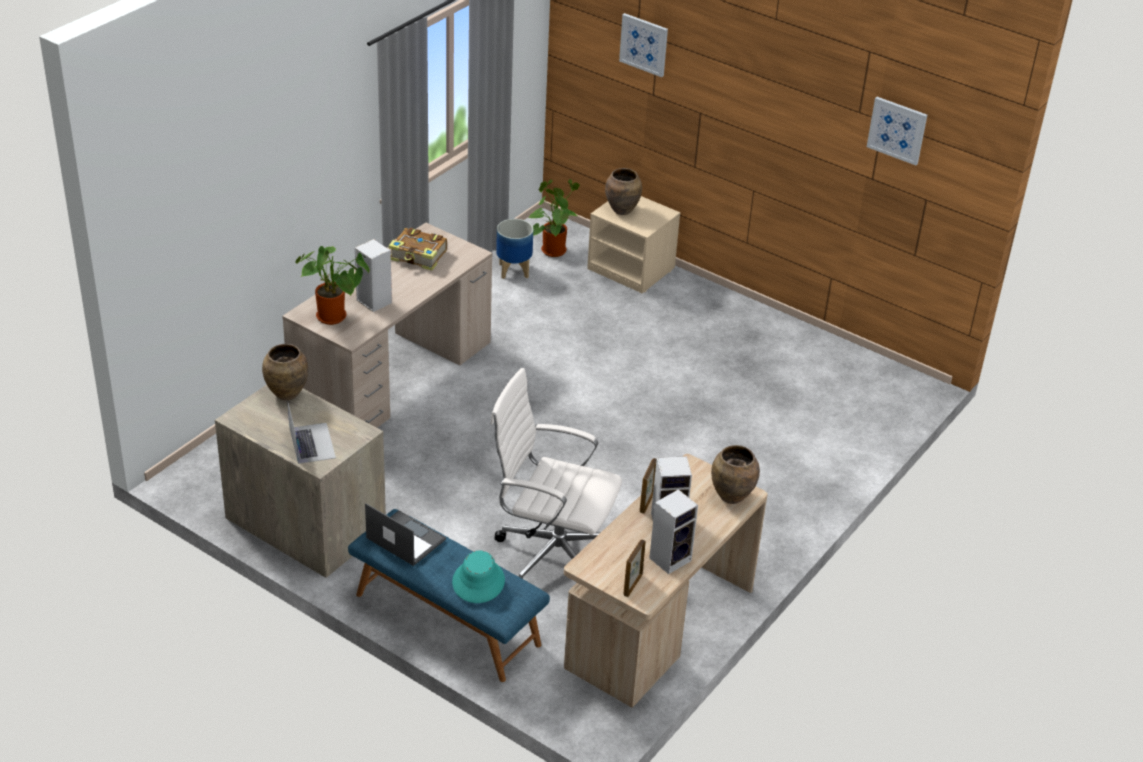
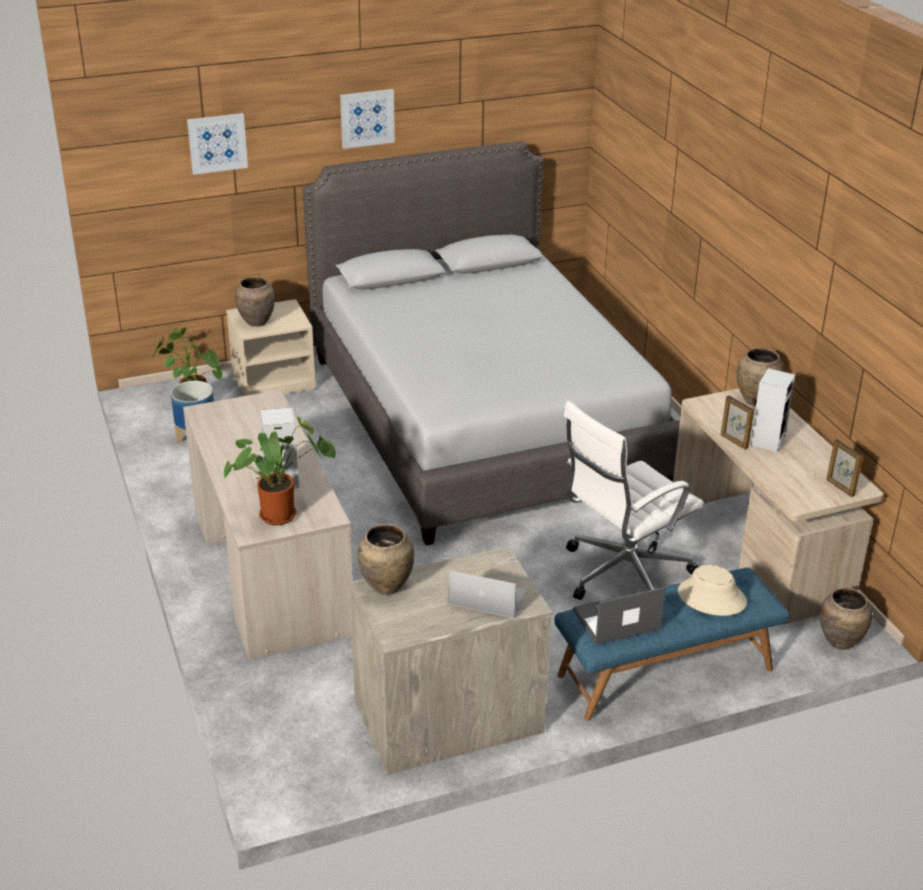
camera: 55 degrees left, 5 degrees down
(418, 256) = (237, 430): book -> none
(478, 581) = (711, 597): turquoise hat -> beige hat
(577, 715) = (840, 642): none -> brown vase
(670, 558) = (816, 457): speaker -> none
(695, 397) = (483, 420): none -> grey bed
(897, 130) = (500, 101): picture -> picture (367, 118)

